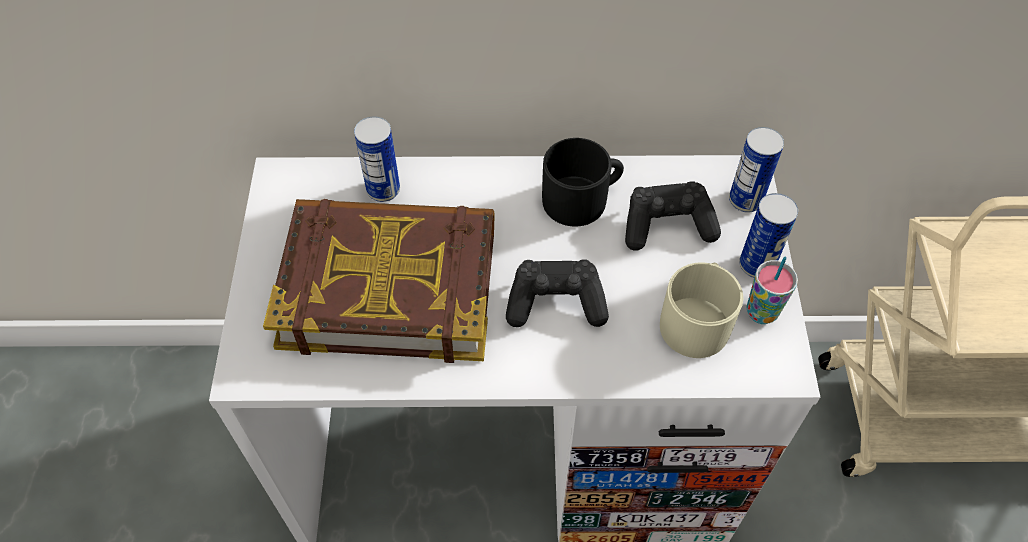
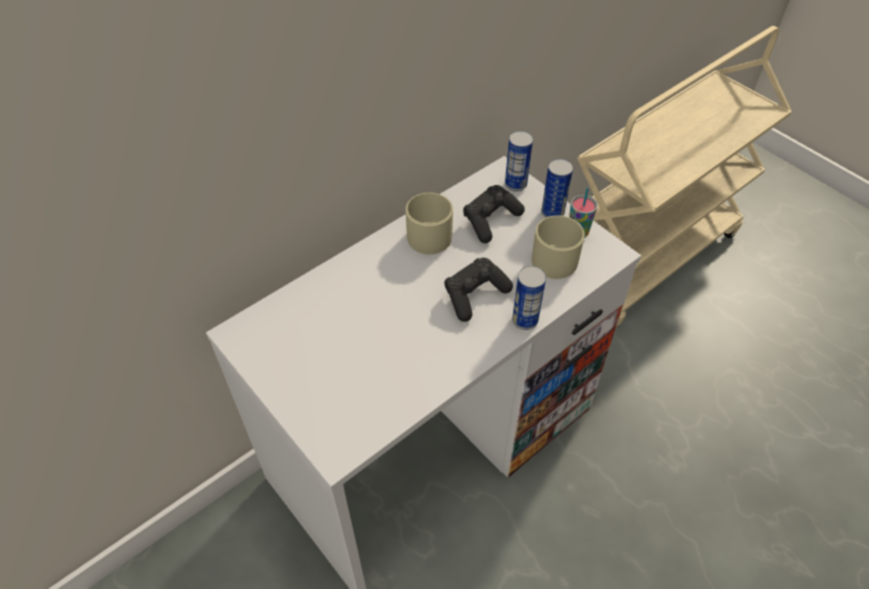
camera: 40 degrees left, 5 degrees down
(383, 190) = (312, 299): can -> can (525, 320)
(389, 285) = (372, 347): book -> none
(582, 198) = (432, 233): black mug -> beige mug

